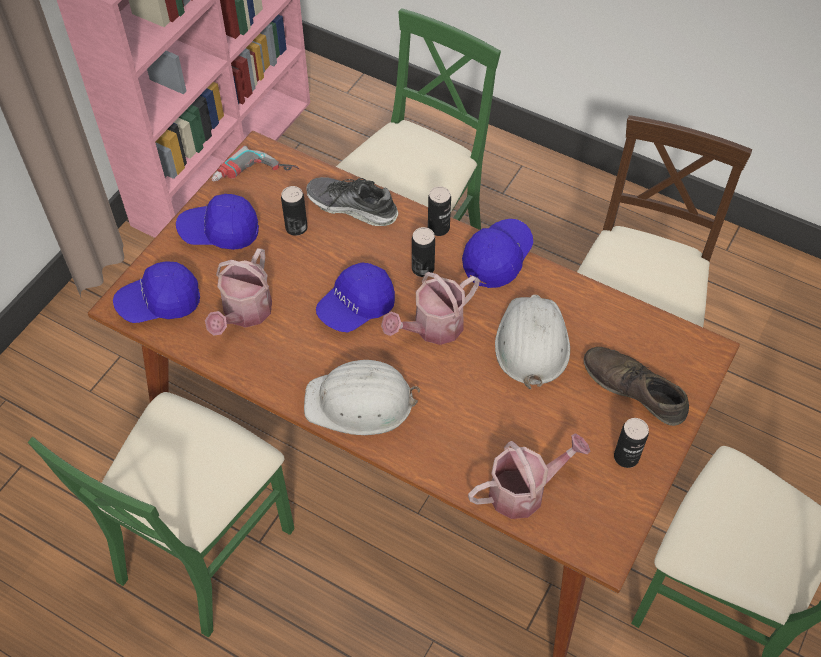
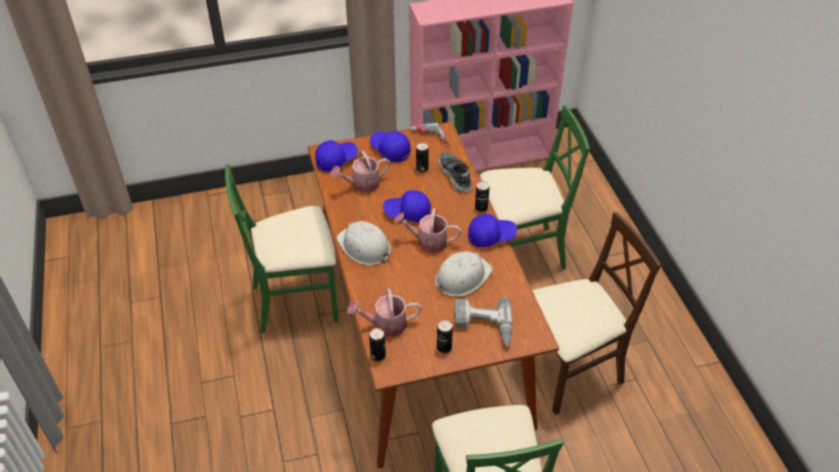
camera: 45 degrees right, 10 degrees down
(160, 303) = (336, 160): blue cap -> blue cap turned 120 degrees clockwise
(423, 268) = (453, 218): can -> can (378, 355)
(524, 490) = (385, 325): watering can -> watering can turned 150 degrees clockwise
(634, 389) = (483, 326): brown shoe -> power drill

